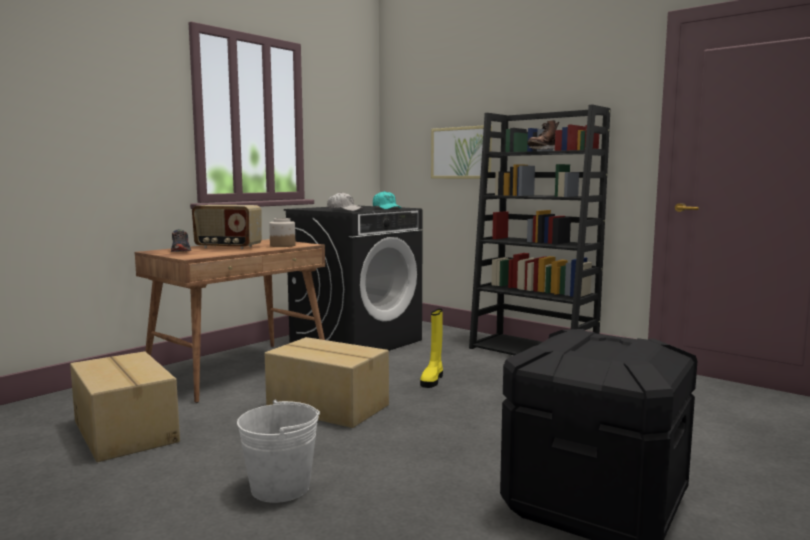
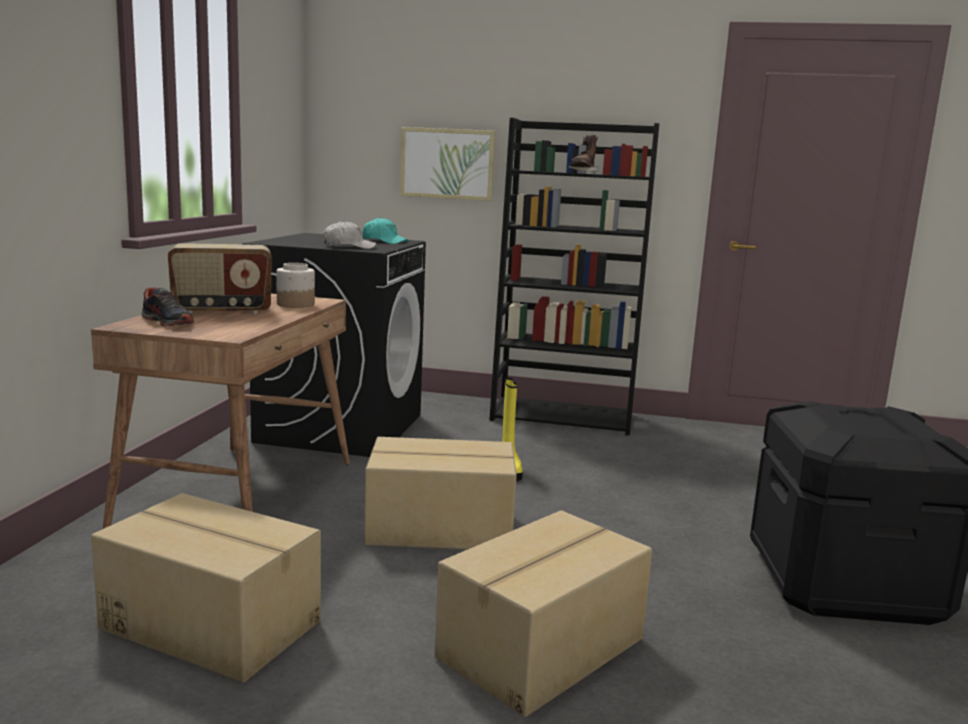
camera: 30 degrees left, 5 degrees up
(280, 487) = (544, 649): white bucket -> cardboard box

